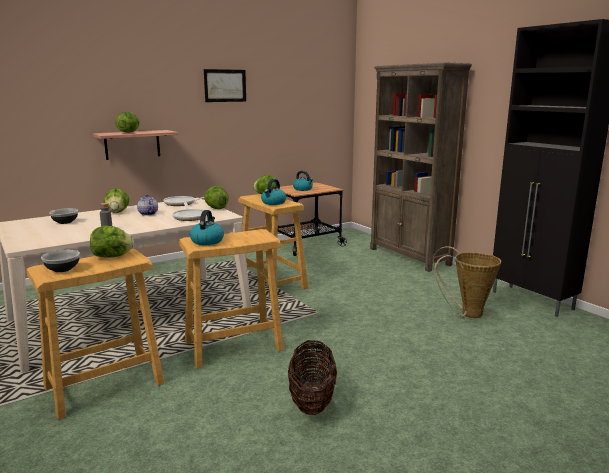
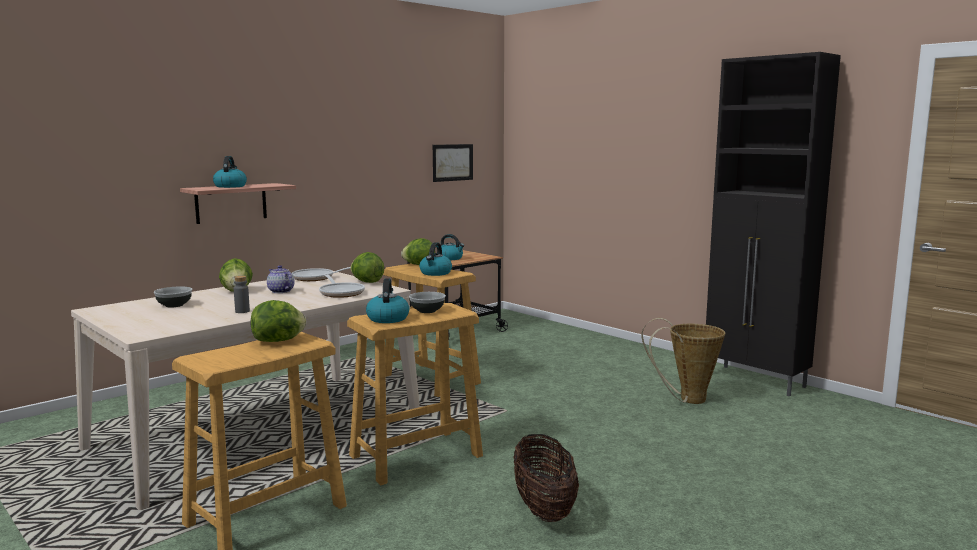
camera: 10 degrees left, 5 degrees down
(62, 269) = (224, 358): bowl -> bowl (427, 311)
(129, 132) = (230, 186): lettuce -> kettle
(225, 85) = (348, 125): picture -> picture (452, 162)
(409, 257) = (592, 340): brown bookcase -> none

